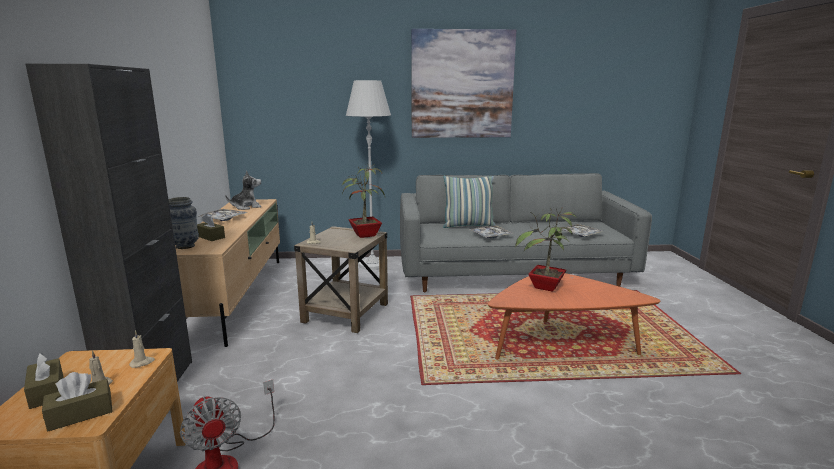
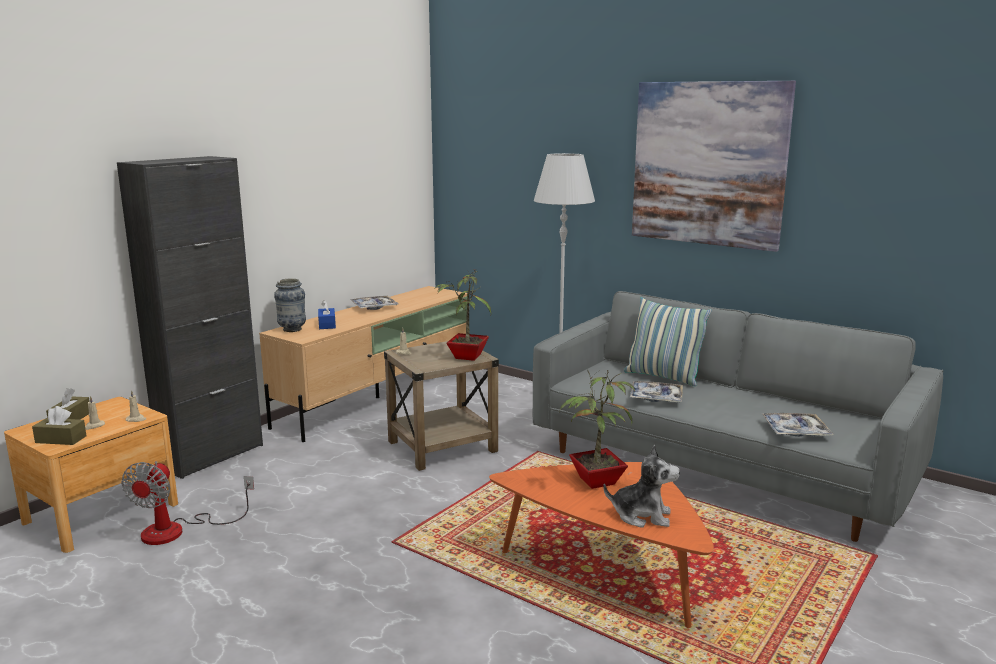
camera: 40 degrees right, 0 degrees up
(210, 237) = (327, 324): brown tissue box -> blue tissue box
(246, 207) = (421, 297): plush toy -> plush toy (642, 515)

